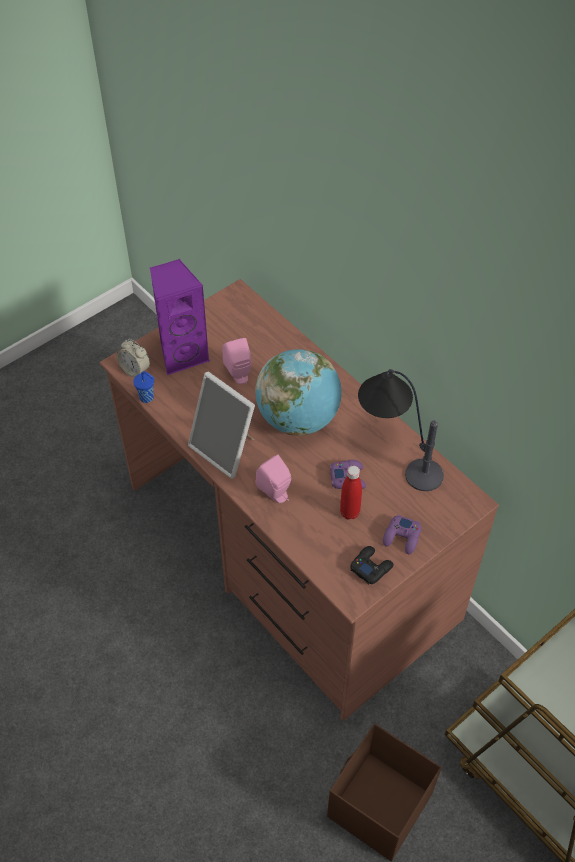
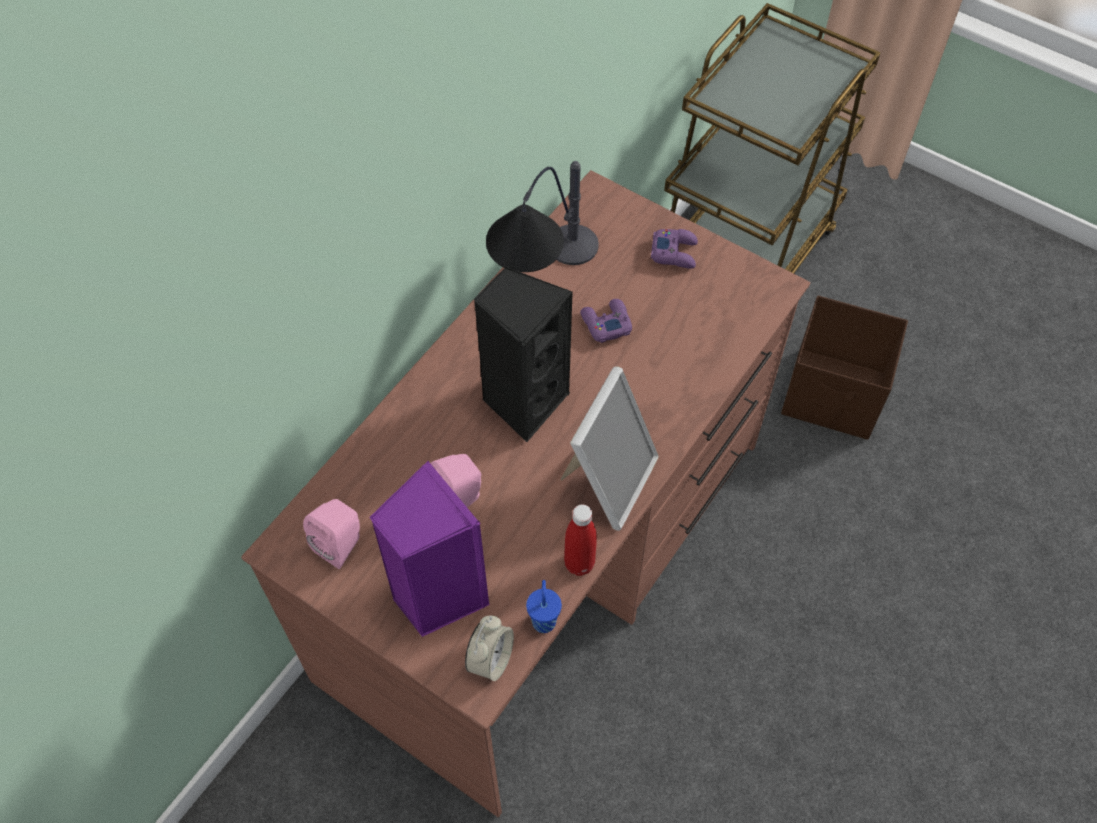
camera: 105 degrees left, 5 degrees up
(276, 493) = (660, 399): pink speaker -> pink speaker (342, 544)
(298, 419) = (523, 401): globe -> black speaker
(349, 512) = (659, 311): red bottle -> red bottle (579, 564)
(371, 567) = (729, 275): black game controller -> none

